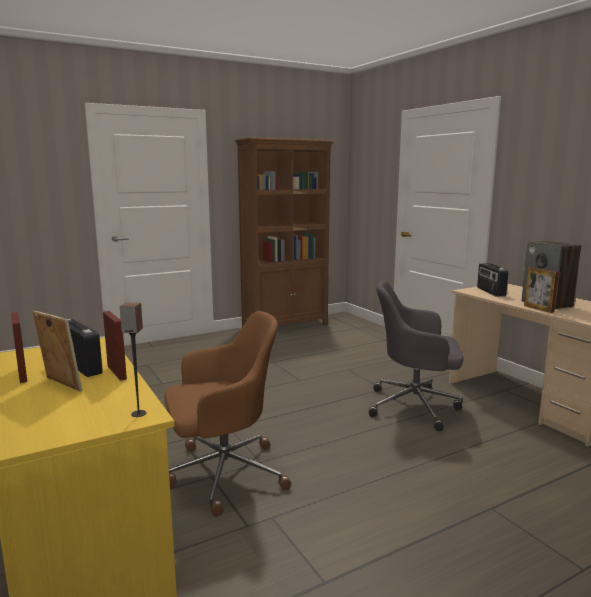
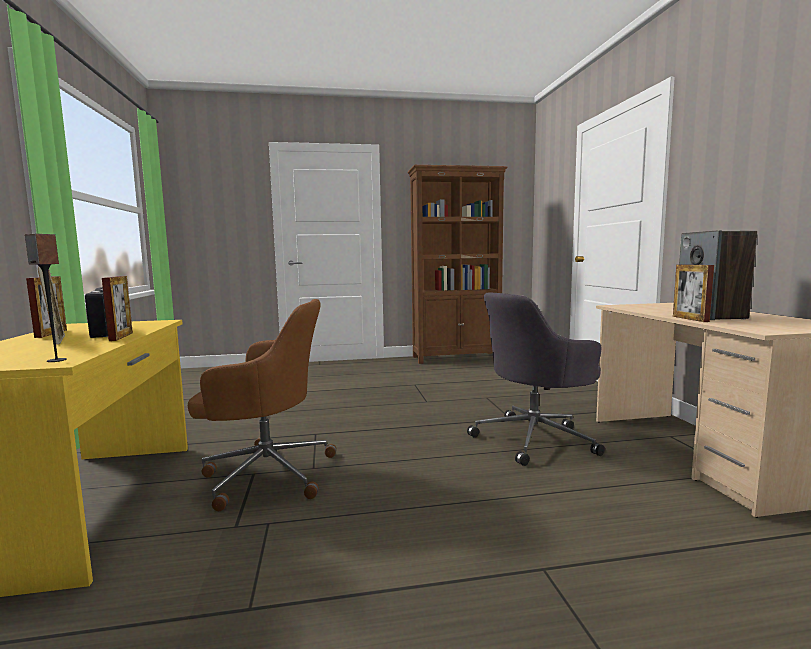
camera: 20 degrees right, 5 degrees down
(415, 406) = (535, 439): grey office chair -> grey office chair turned 60 degrees counterclockwise
(490, 292) = (645, 307): radio -> none

